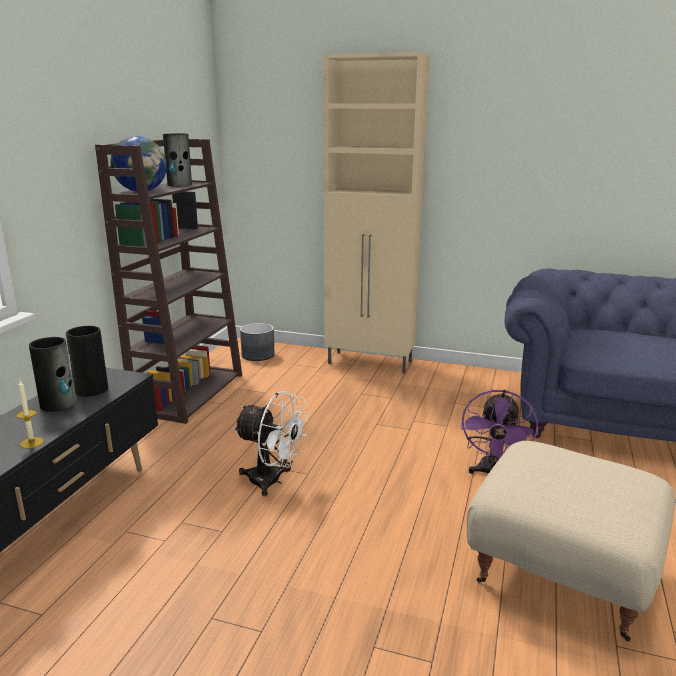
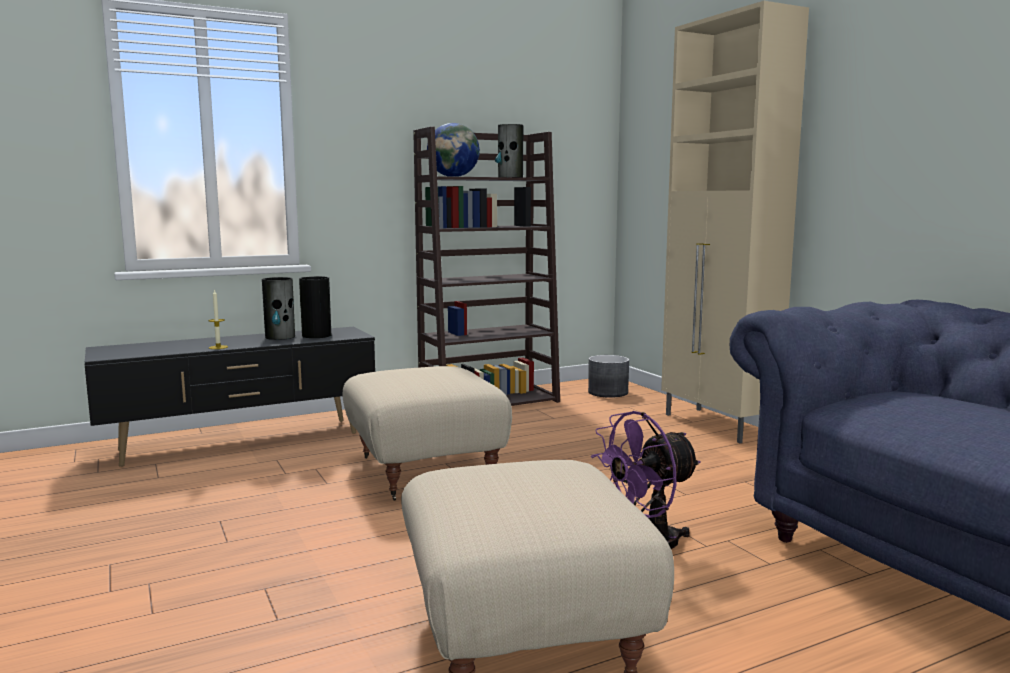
camera: 45 degrees right, 10 degrees down
(272, 481) = (425, 471): white fan -> beige ottoman

